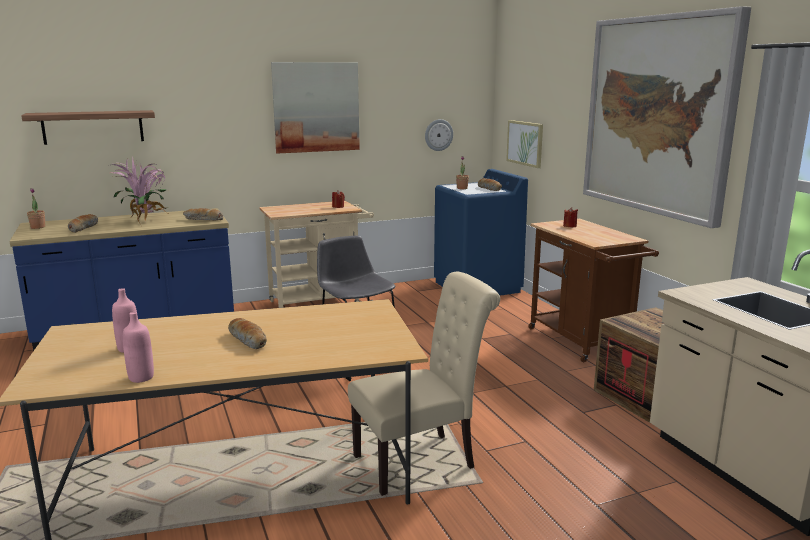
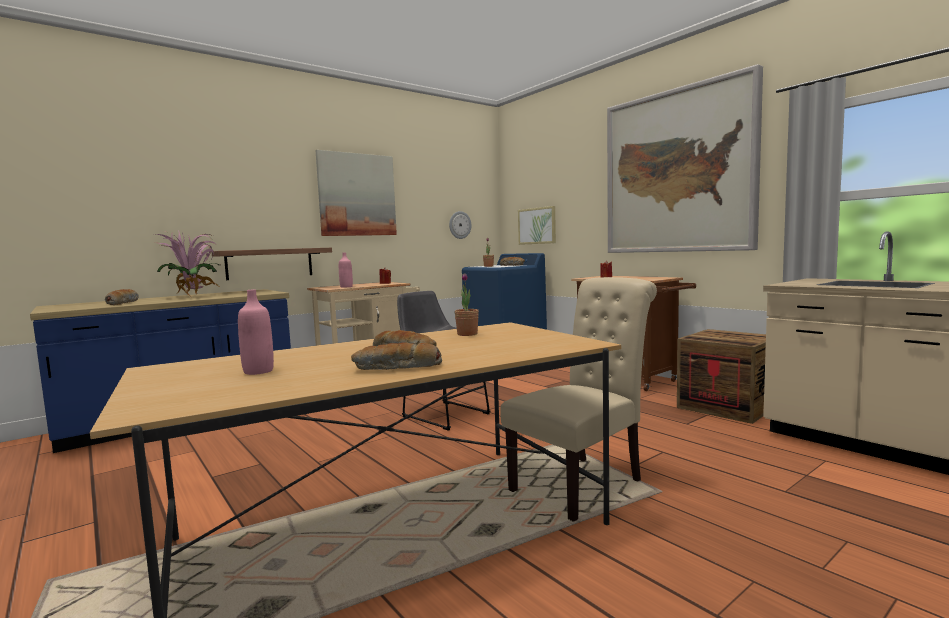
camera: 15 degrees left, 10 degrees down
(38, 227) = (62, 306): potted plant -> potted plant (467, 334)
(93, 127) = (130, 202): shelf -> shelf (270, 263)
(141, 377) = (304, 388): pink bottle -> pink bottle (346, 287)
(203, 220) = (259, 293): bread -> bread (397, 368)

